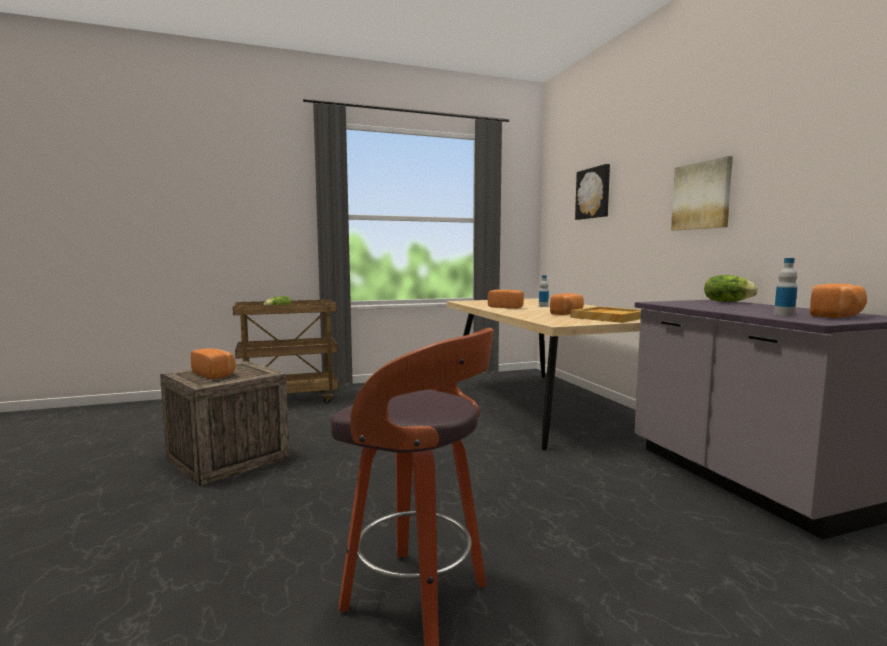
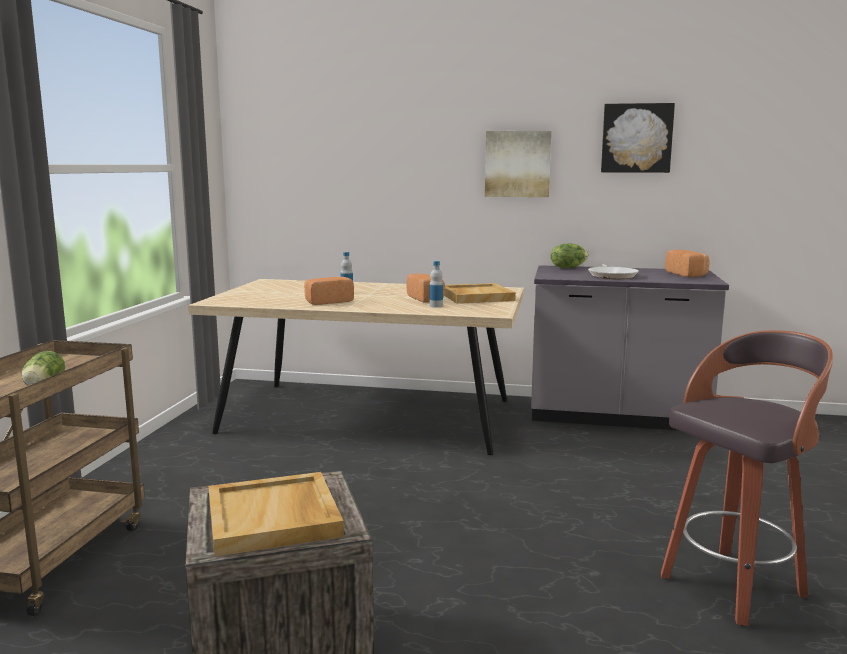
camera: 60 degrees left, 5 degrees up
(215, 374) = (274, 518): bread -> beige tray
(593, 193) = (347, 140): picture -> picture (636, 138)
(725, 307) = (612, 276): none -> frying pan
(784, 314) = (670, 278): bottle -> bottle (436, 306)

